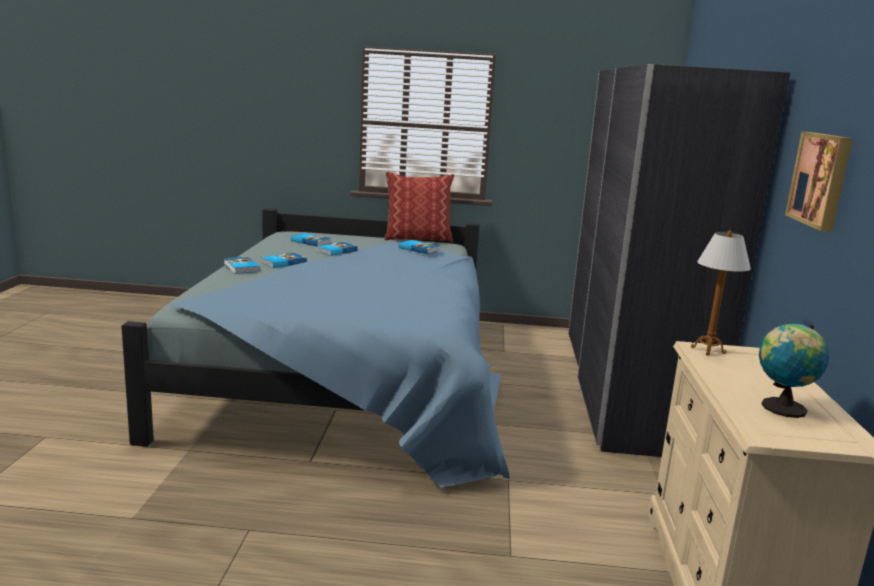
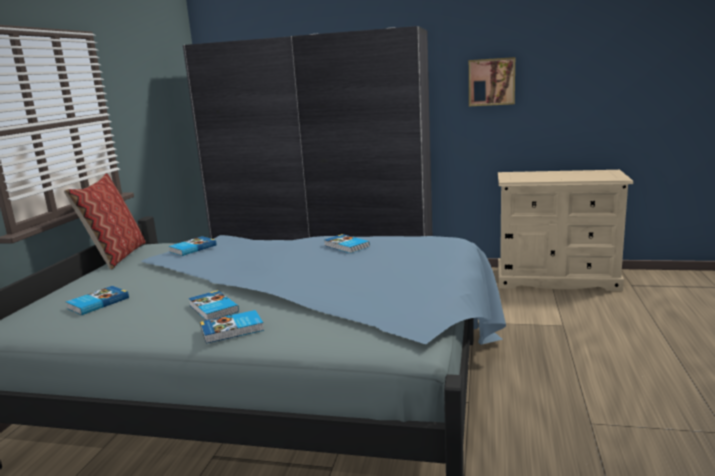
camera: 80 degrees left, 0 degrees up
(336, 251) = (162, 287): book -> book (346, 246)
(708, 350) = (511, 179): table lamp -> none
(781, 408) = (584, 175): globe -> none

